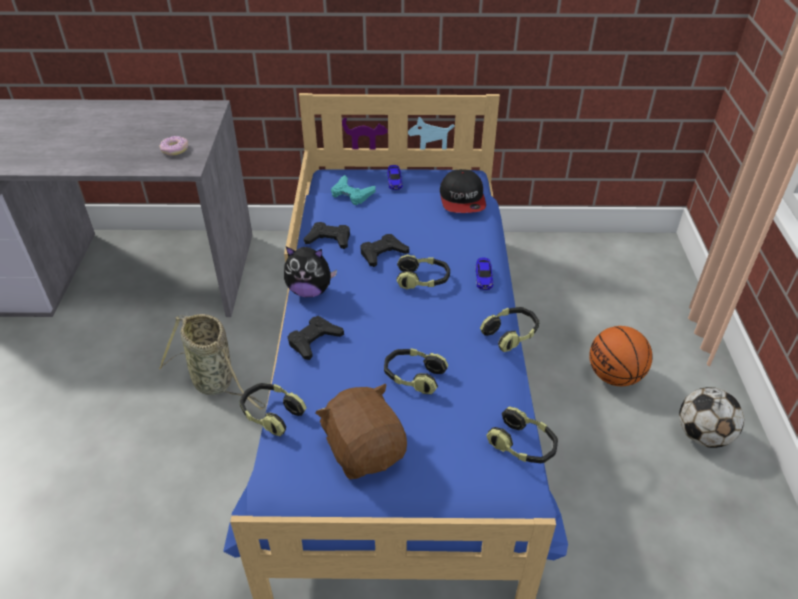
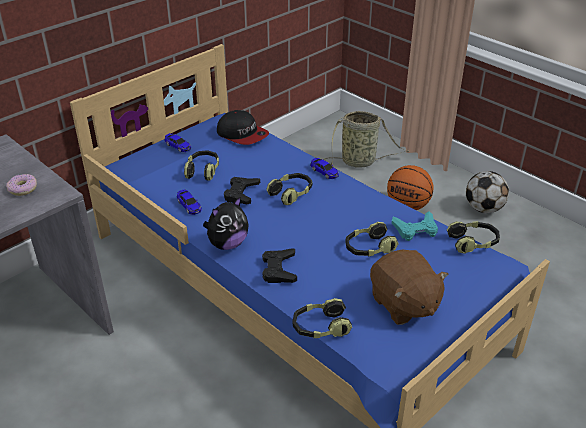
camera: 45 degrees left, 5 degrees down
(215, 383) = (167, 382): basket -> basket (360, 161)
(329, 239) = (189, 206): black game controller -> toy car
(351, 194) = (159, 169): turquoise game controller -> turquoise game controller (415, 230)
(365, 450) = (403, 304): brown plush toy -> brown plush toy turned 135 degrees counterclockwise
(510, 334) = (384, 193): headphones -> headphones (203, 171)

